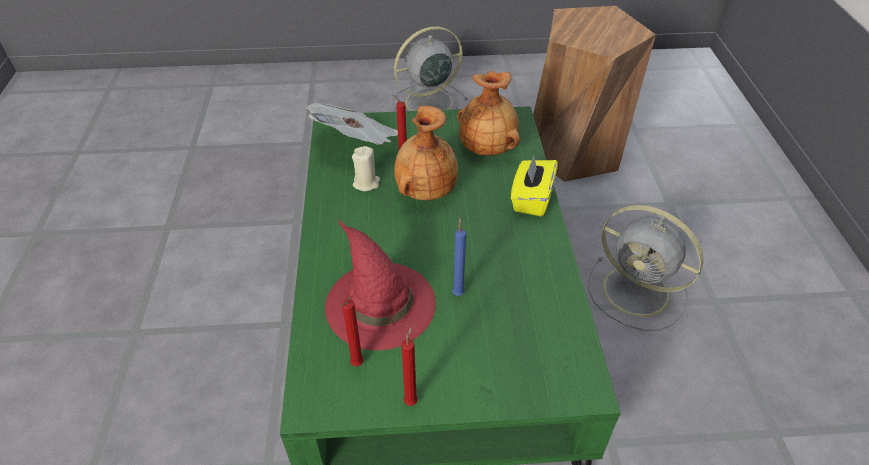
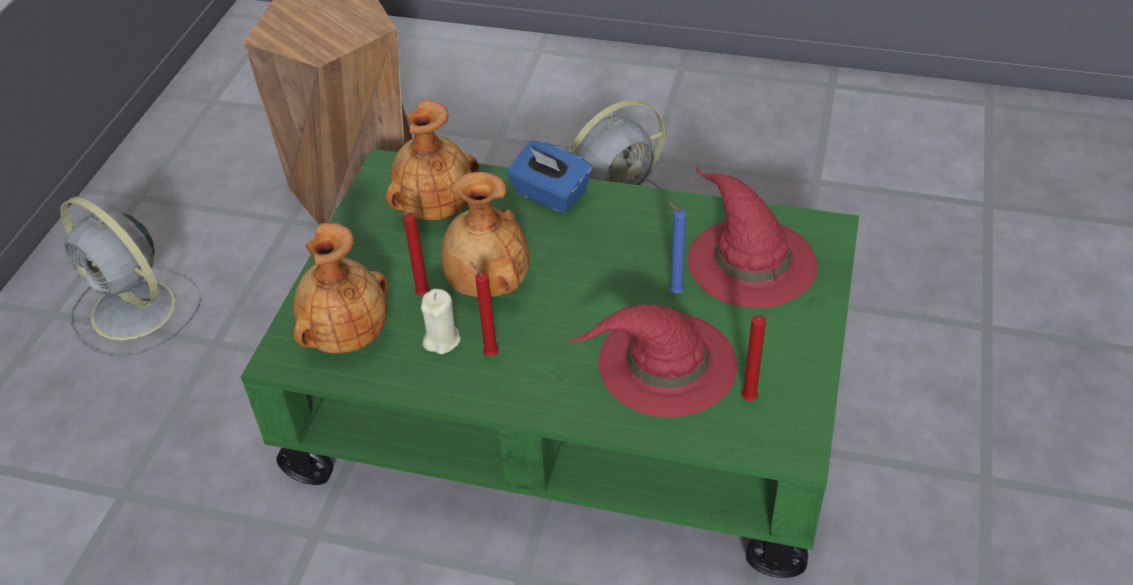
camera: 70 degrees left, 0 degrees up
(357, 143) = (346, 335): newspaper -> brown vase
(411, 400) = (810, 361): red candle -> red candle (489, 353)
(426, 103) = (136, 311): grey fan -> grey fan turned 45 degrees counterclockwise
(516, 336) = (750, 261): none -> red hat
(531, 199) = (550, 195): yellow tissue box -> blue tissue box

